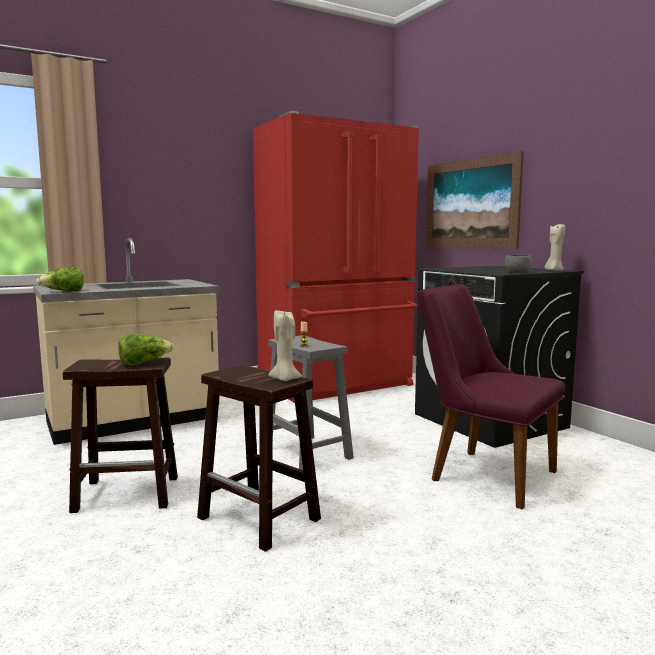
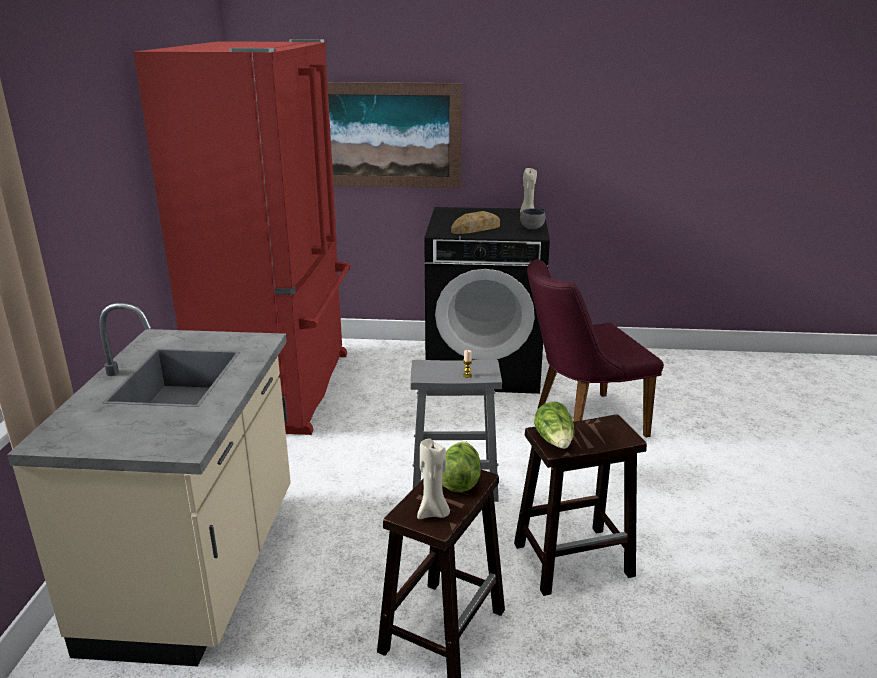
camera: 55 degrees left, 15 degrees up
(63, 291) = (193, 441): lettuce -> lettuce (555, 441)
(285, 379) = (610, 425): beige candle -> beige candle (434, 513)
(470, 269) = (475, 229): none -> bread

